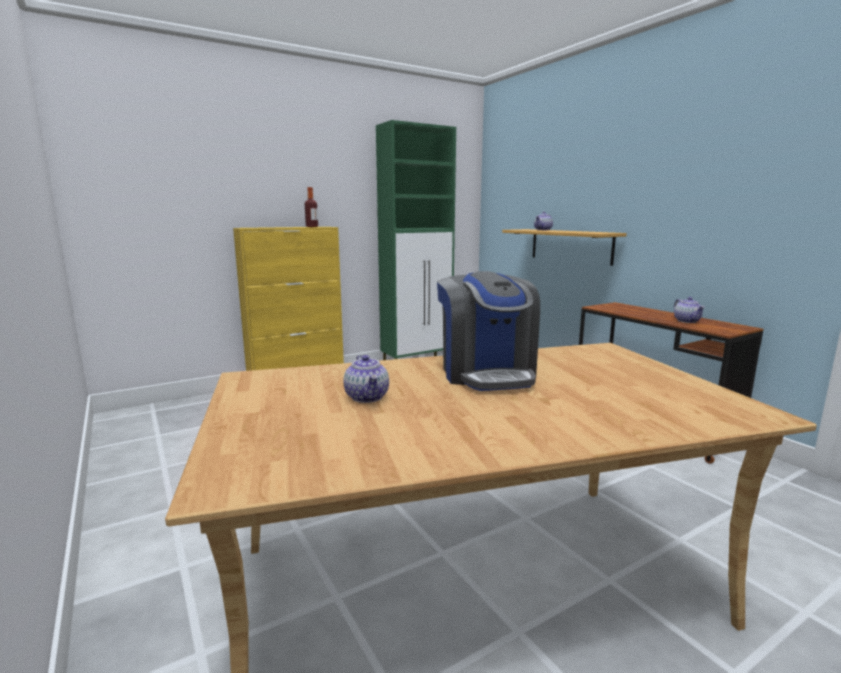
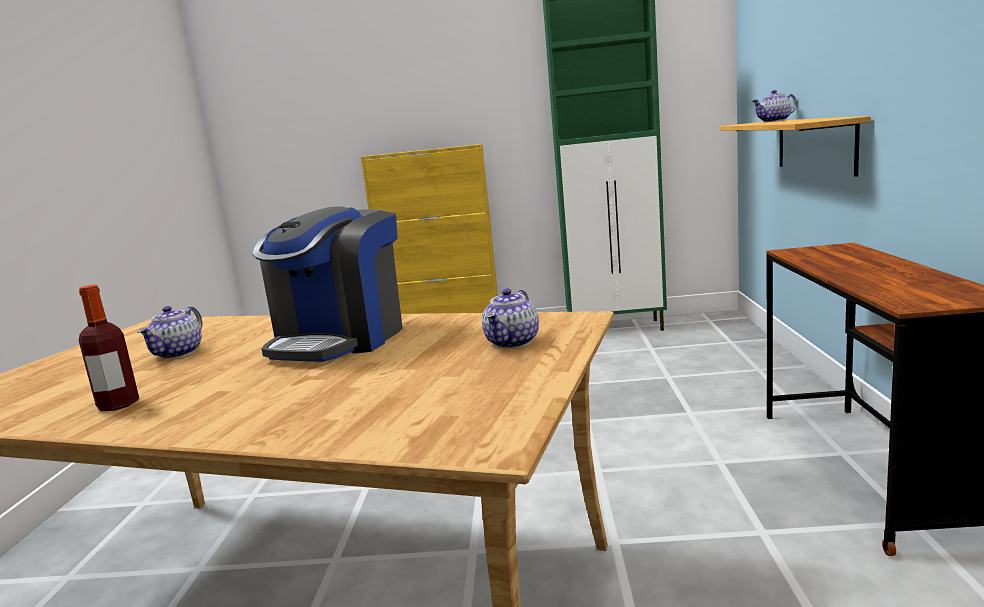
camera: 35 degrees right, 0 degrees up
(312, 227) = (452, 146): bottle -> bottle (118, 405)
(687, 321) = (894, 281): teapot -> teapot (513, 342)

